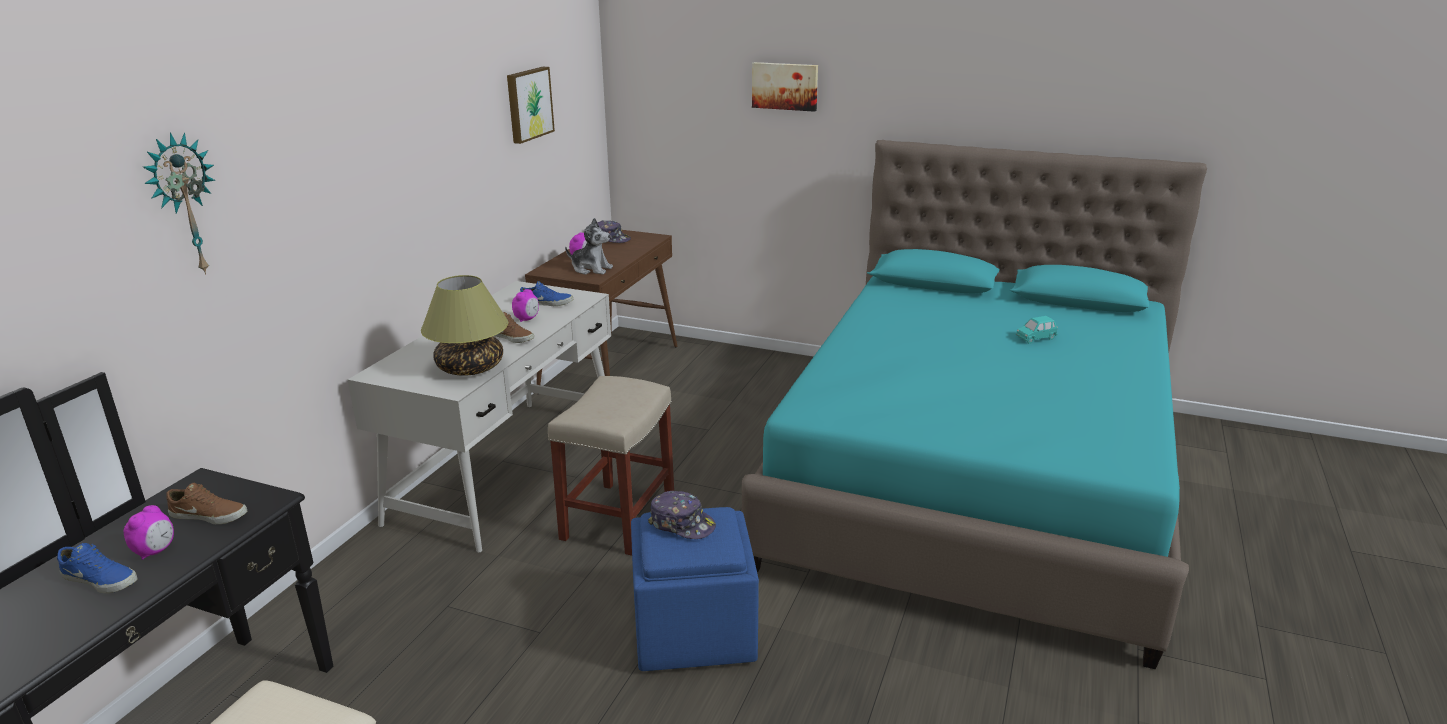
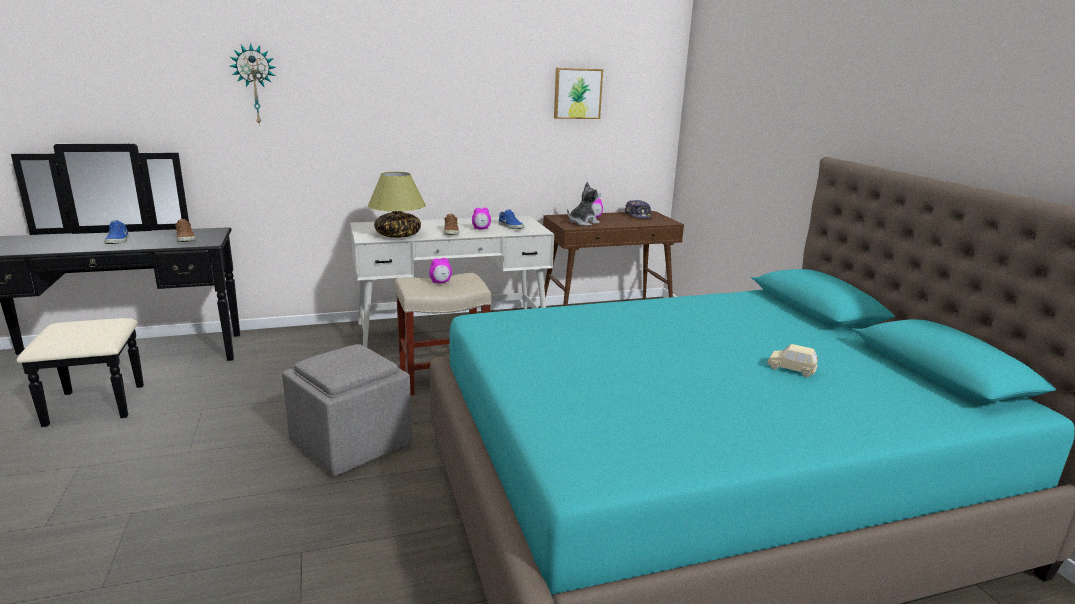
camera: 50 degrees right, 5 degrees down
(155, 551) = (147, 241): alarm clock -> alarm clock (440, 282)
(591, 269) = (582, 223): plush toy -> plush toy turned 105 degrees counterclockwise
(682, 524) = (354, 356): cap -> none
(695, 630) = (352, 444): blue ottoman -> grey ottoman
(785, 86) = (778, 101): picture -> none
(1035, 338) = (791, 369): turquoise toy car -> beige toy car

